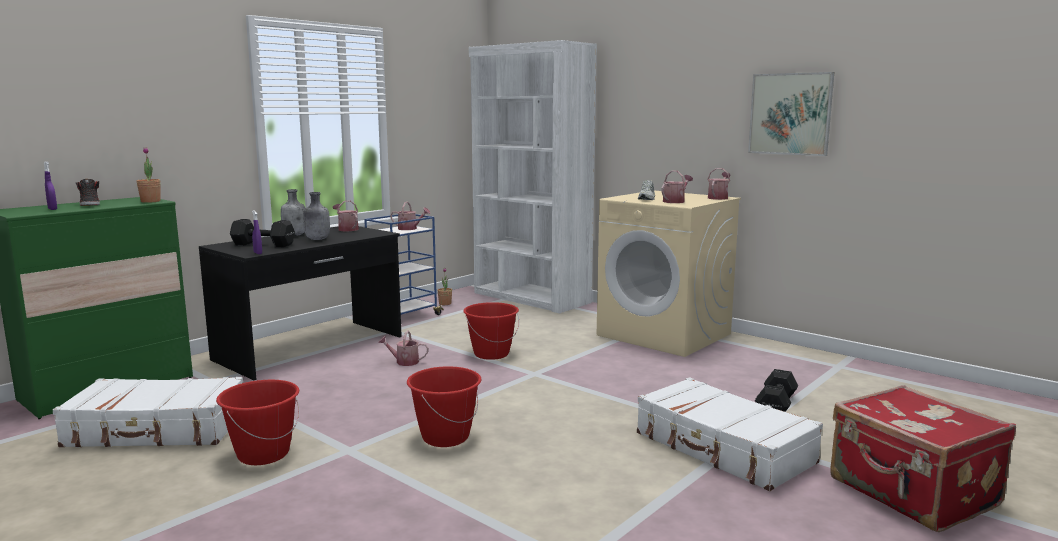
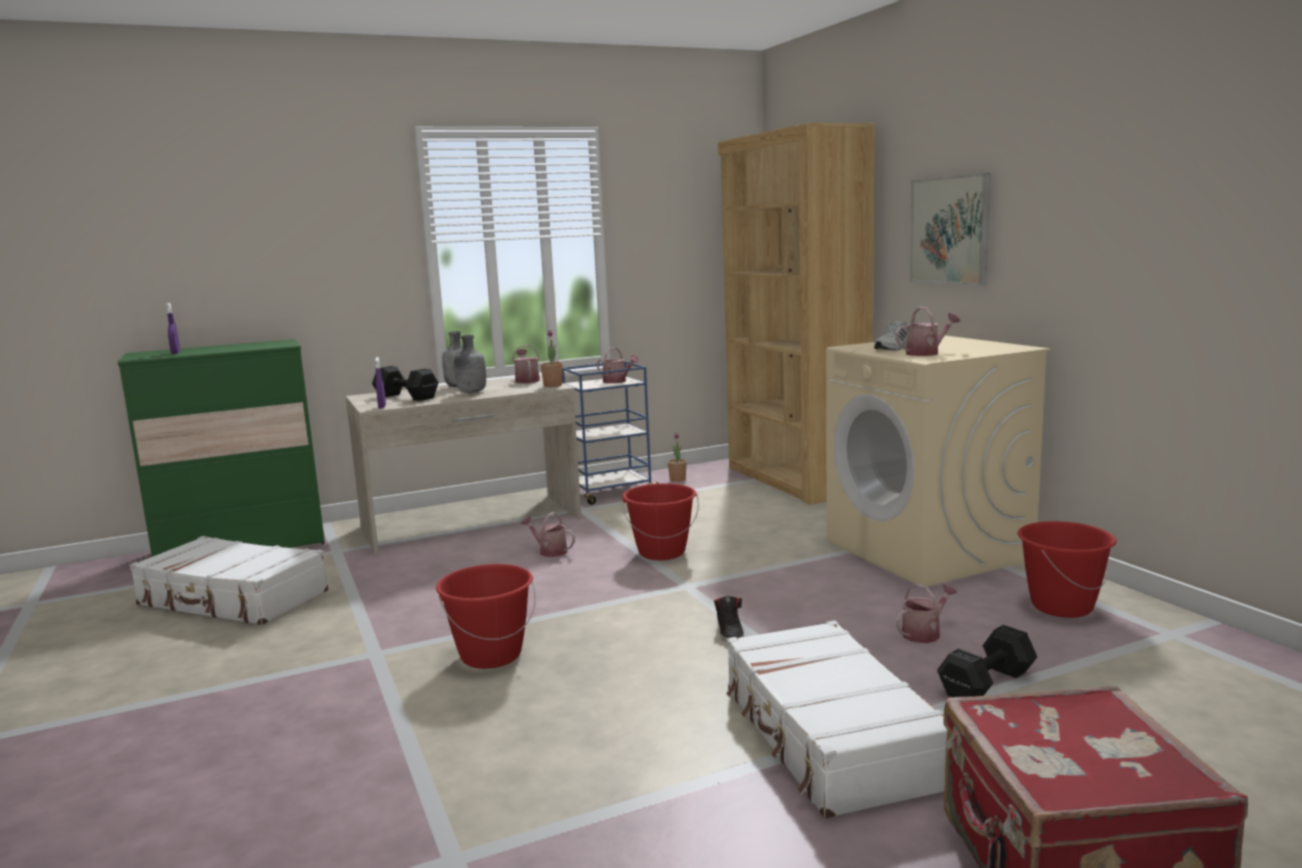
camera: 25 degrees right, 0 degrees up
(90, 204) = (220, 348): black shoe -> black shoe (730, 632)
(150, 201) = (279, 345): potted plant -> potted plant (552, 385)
(263, 454) = (291, 643): red bucket -> red bucket (1061, 606)
(311, 348) = (471, 522): black desk -> beige desk
(531, 298) = (795, 480): white bookcase -> brown bookcase
(718, 198) = (1010, 348): watering can -> watering can (924, 633)
(790, 114) = (1122, 213): picture -> picture (949, 230)

